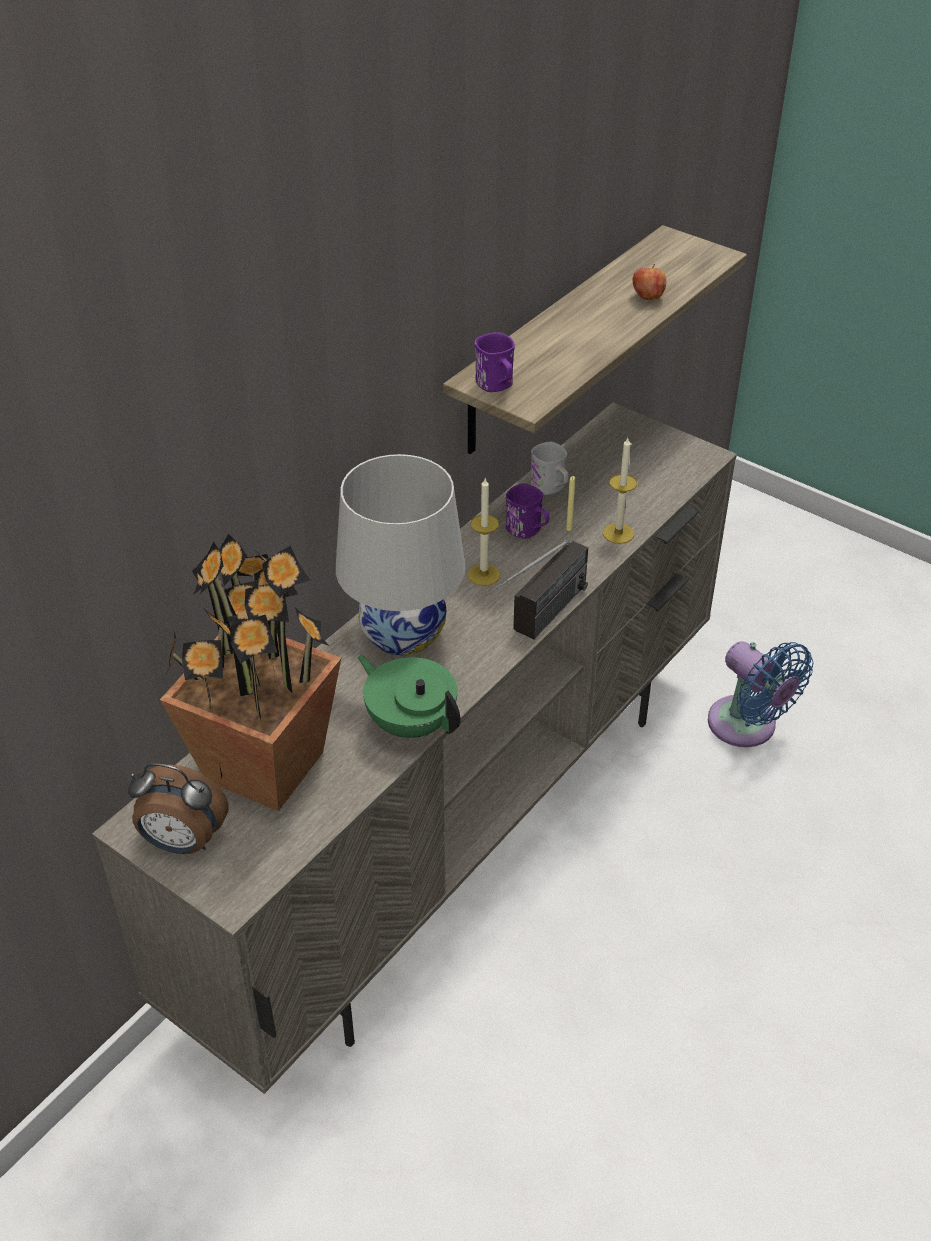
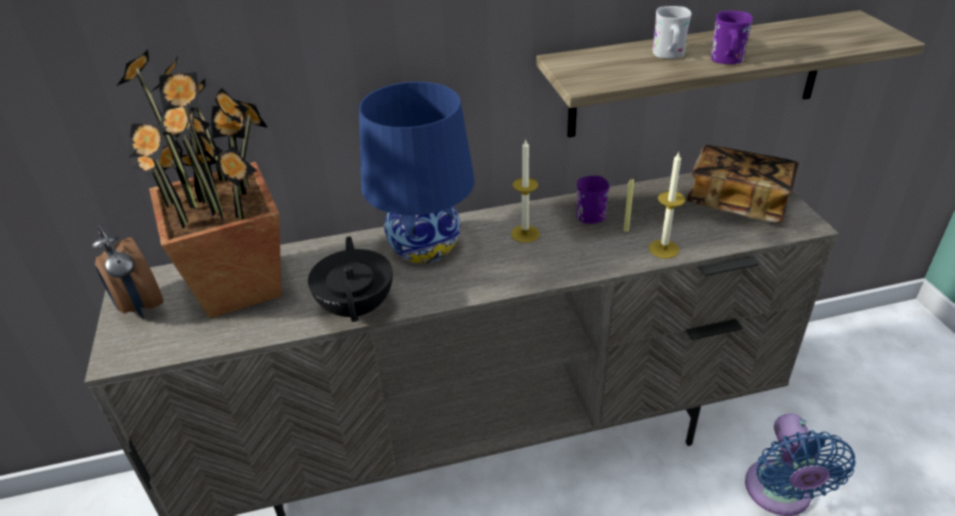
camera: 40 degrees right, 5 degrees down
(402, 633) = (424, 246): white table lamp -> blue table lamp
(411, 722) = (357, 306): green teapot -> black teapot
(497, 386) = (574, 67): purple mug -> purple mug (727, 60)
(538, 623) = (526, 284): radio -> none
(551, 488) = (643, 198): white mug -> white mug (669, 55)
(635, 457) = (737, 202): none -> book
(647, 297) = (783, 48): apple -> none

